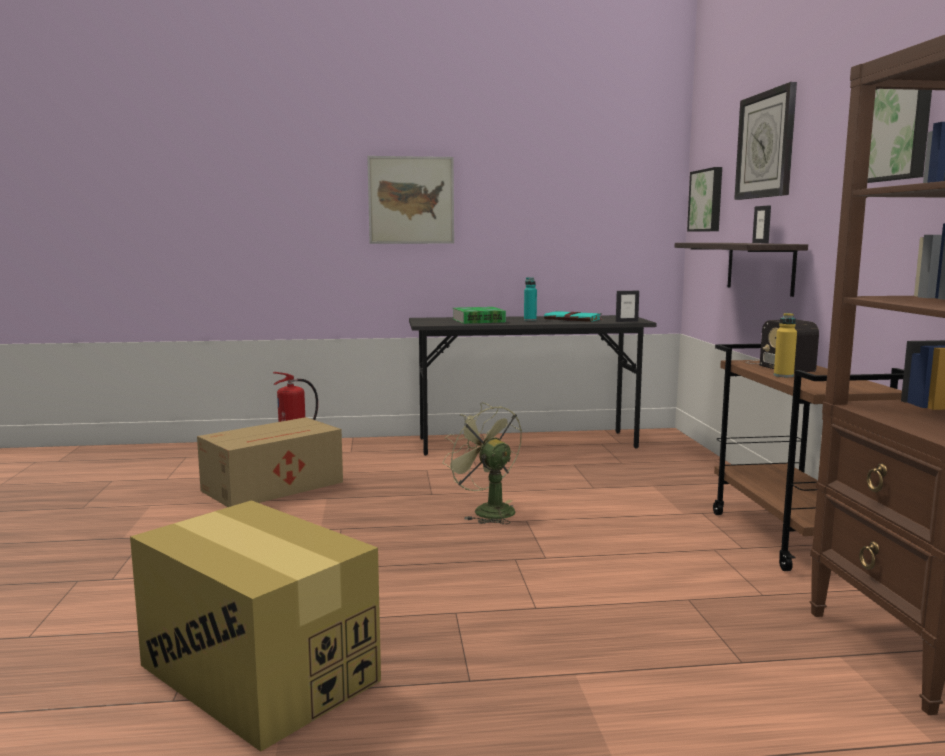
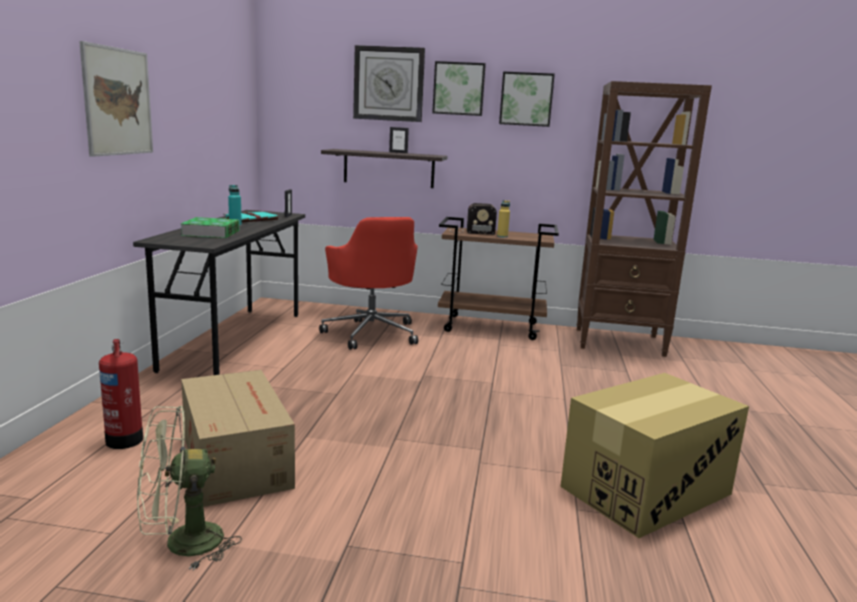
camera: 75 degrees left, 5 degrees up
(486, 510) = (393, 382): green fan -> green fan (181, 544)
(636, 481) = (371, 333): none -> red office chair
(707, 200) = (300, 113): picture -> picture (459, 89)

